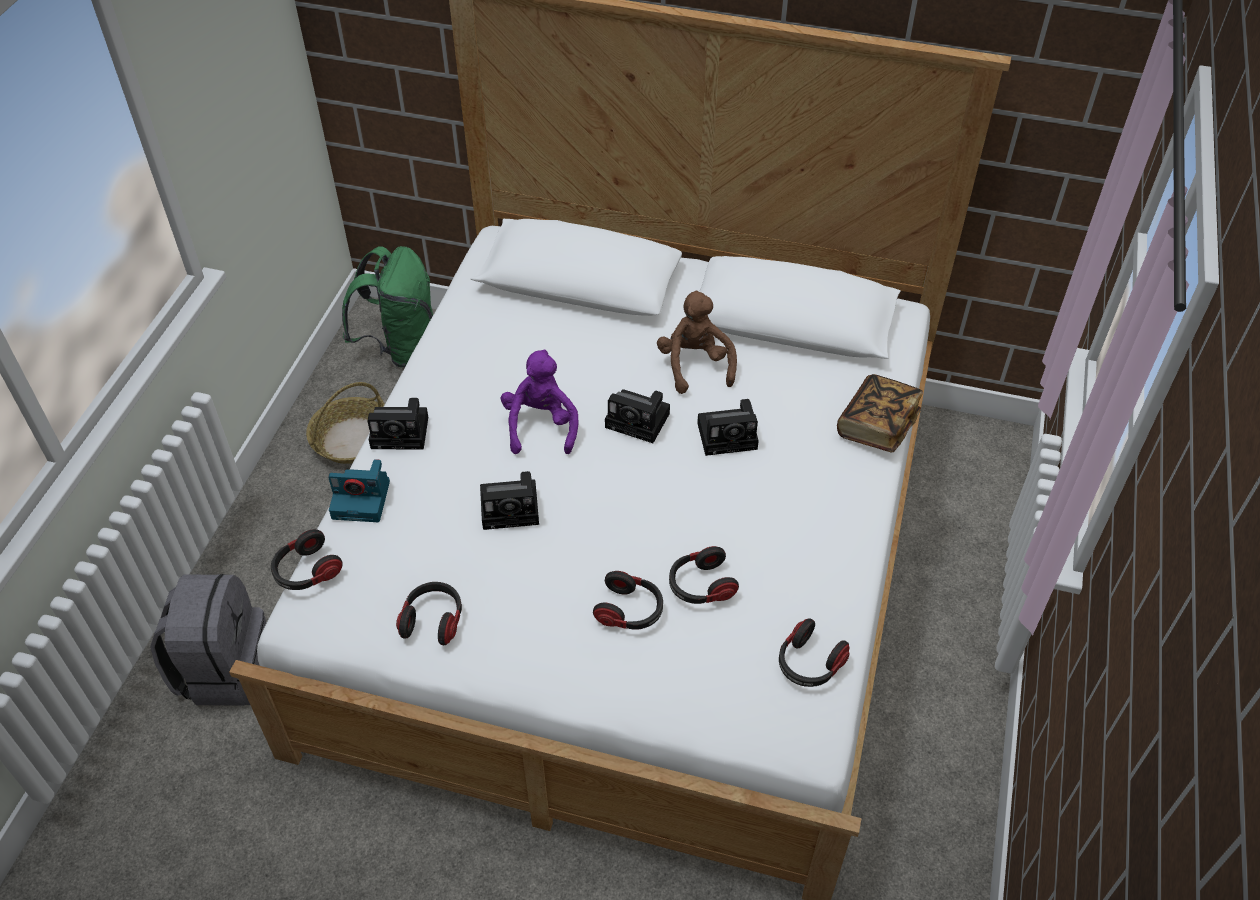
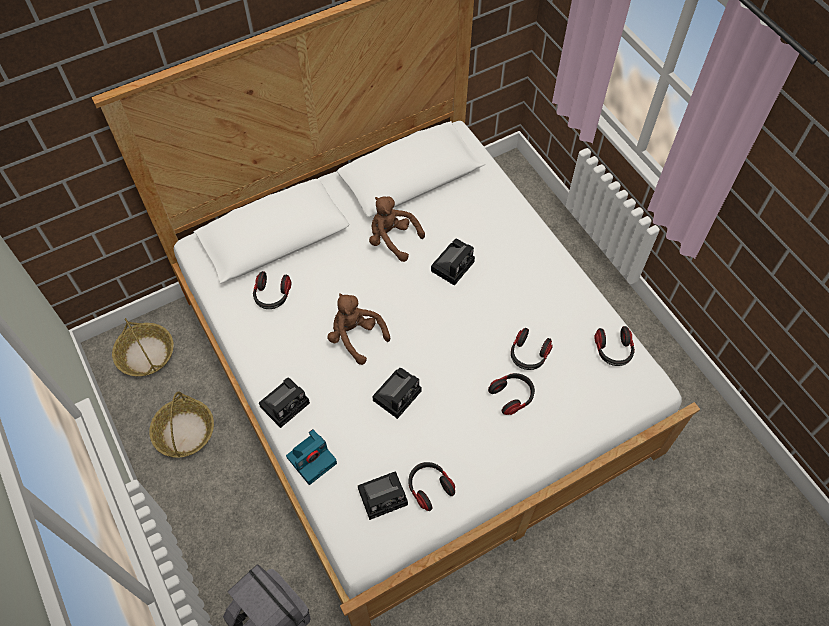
camera: 45 degrees left, 10 degrees up
(306, 572) = (334, 524): headphones -> headphones (272, 296)
(400, 346) = (146, 354): green backpack -> basket
(541, 425) = (355, 337): purple plush toy -> brown plush toy
(640, 421) = (402, 292): camera -> camera (384, 495)
(877, 426) = (512, 205): book -> none

